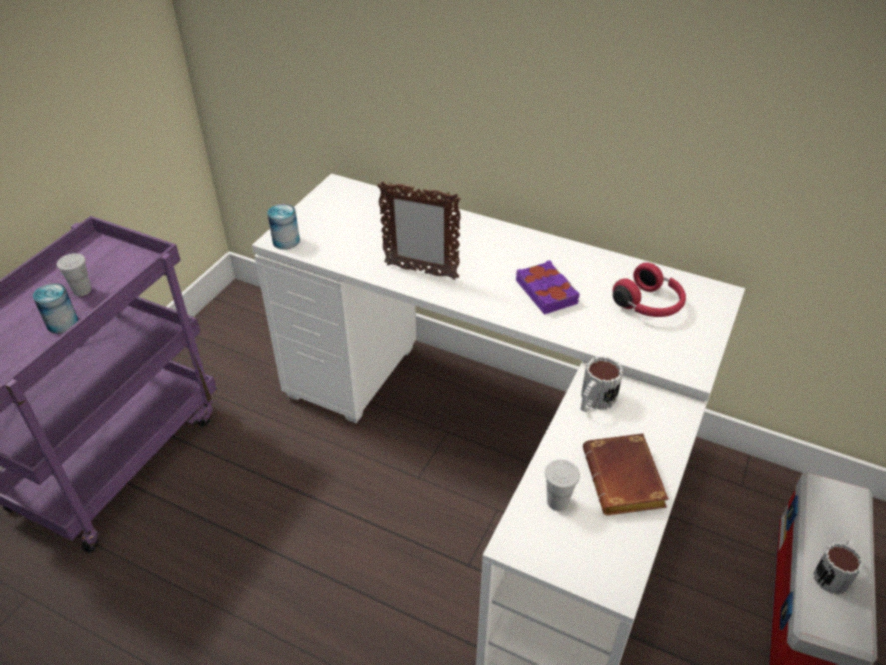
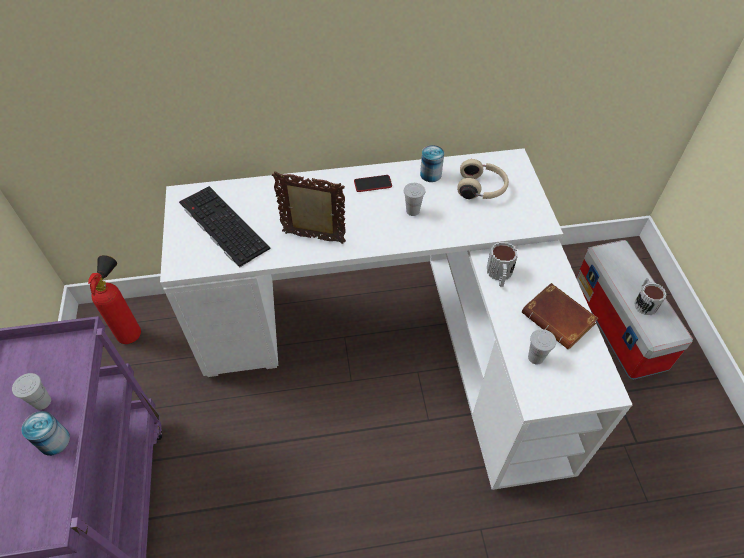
camera: 35 degrees left, 10 degrees up
(258, 322) = (131, 331): none -> fire extinguisher
(286, 241) = (186, 264): can -> can (430, 174)
(346, 223) = (221, 225): none -> keyboard
(420, 271) = (314, 238): picture frame -> picture frame turned 150 degrees counterclockwise
(528, 250) = (373, 184): none -> phone
(547, 292) = (412, 211): purple book -> white cup
(649, 305) = (481, 188): red headphones -> beige headphones

